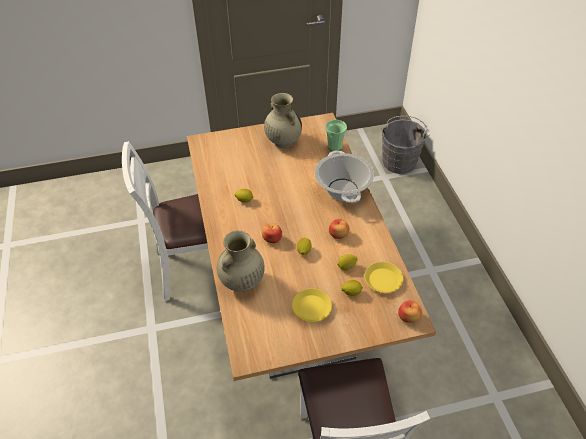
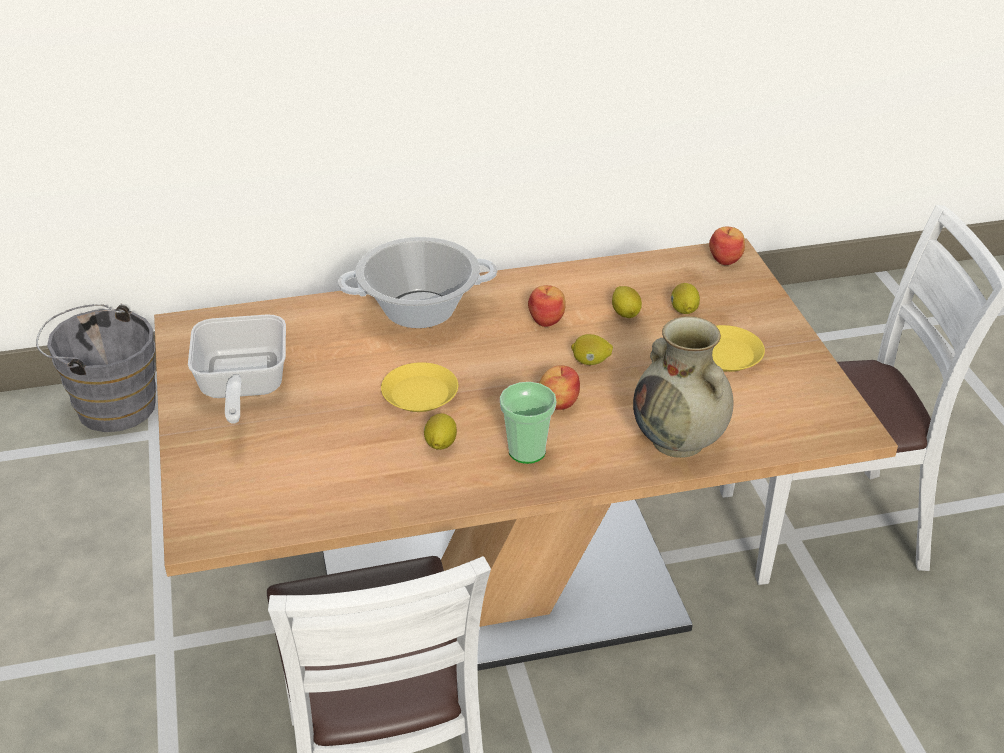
camera: 90 degrees left, 10 degrees down
(283, 141) = (241, 388): beige vase -> frying pan
(334, 146) = (281, 315): cup -> cup (527, 451)
(383, 280) = (652, 277): yellow plate -> yellow plate (420, 394)

